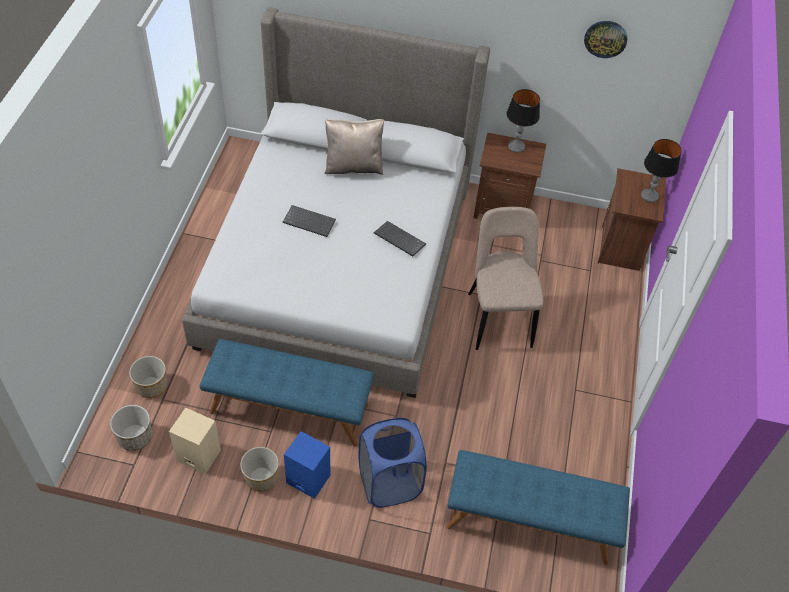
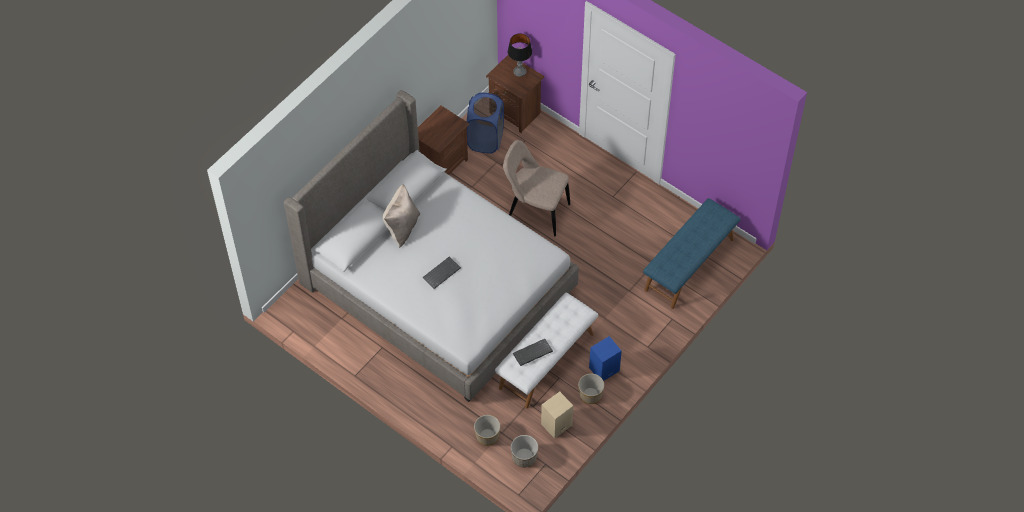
camera: 60 degrees left, 5 degrees up
(290, 407) = (546, 360): blue bench -> white bench
(389, 483) = (628, 326): blue laundry basket -> blue laundry basket (485, 139)
(398, 240) = (484, 228): keyboard -> keyboard (532, 353)
(516, 146) = (434, 123): table lamp -> none
(605, 38) = (449, 23): wall clock -> none

